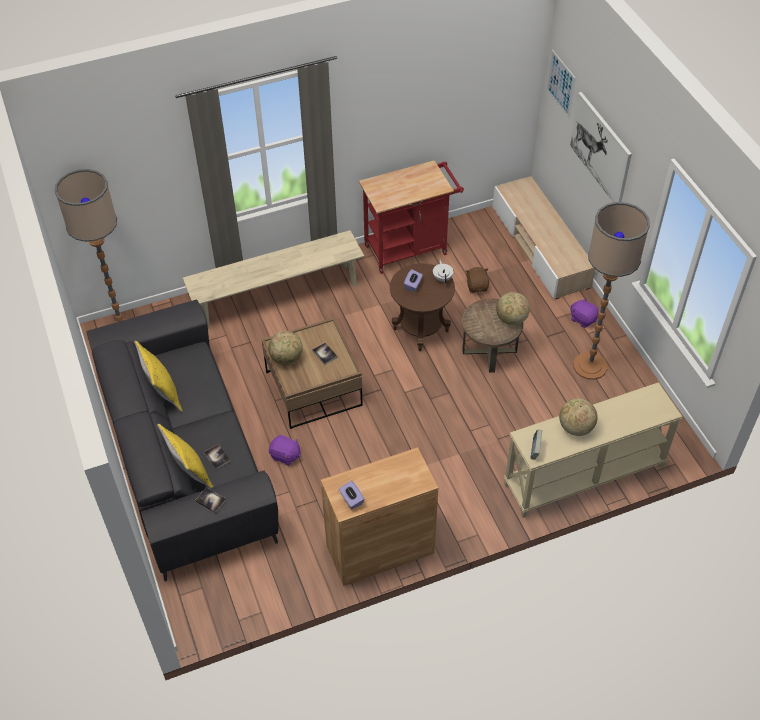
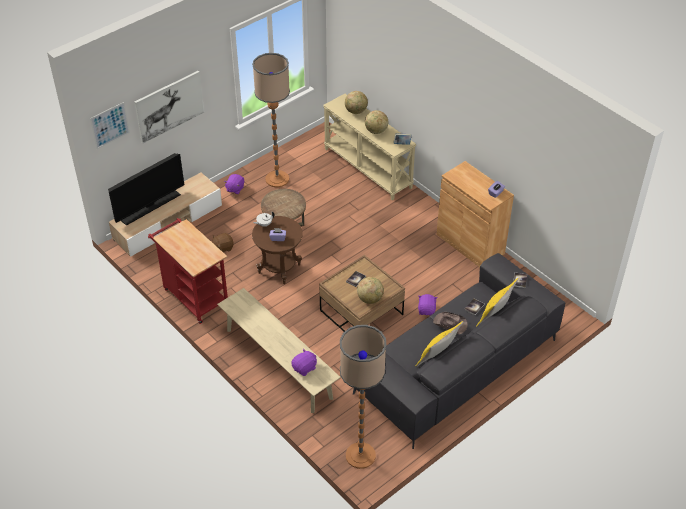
camera: 110 degrees left, 5 degrees down
(204, 423) = (450, 324): none -> brown hat
(221, 279) = (305, 368): none -> purple plush toy
(511, 319) = (278, 195): globe -> globe (356, 111)
(544, 212) = (150, 207): none -> television

